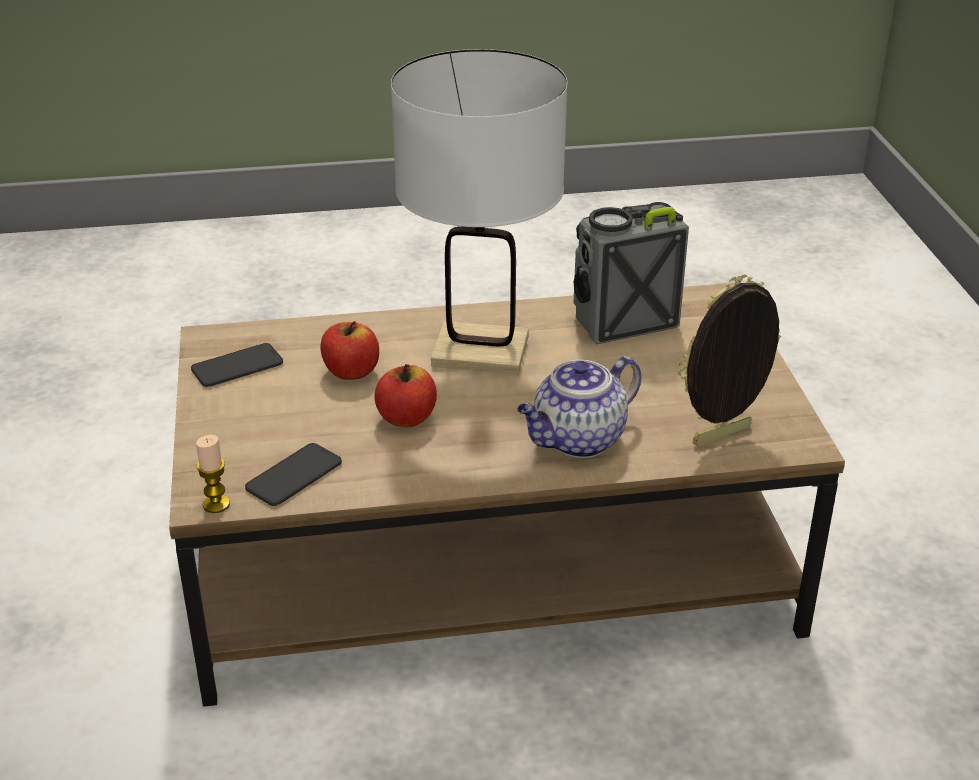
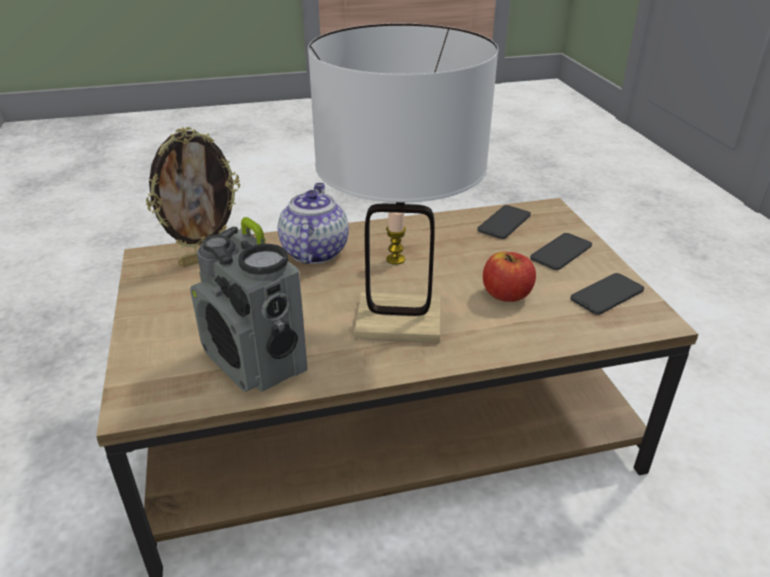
camera: 175 degrees right, 0 degrees up
(216, 504) = (541, 207): candle -> candle (395, 259)
(247, 422) = (561, 252): none -> phone
(407, 418) = (444, 260): apple -> none
(578, 441) = (314, 251): teapot -> teapot turned 45 degrees counterclockwise
(623, 322) = (255, 362): radio -> radio turned 75 degrees clockwise

